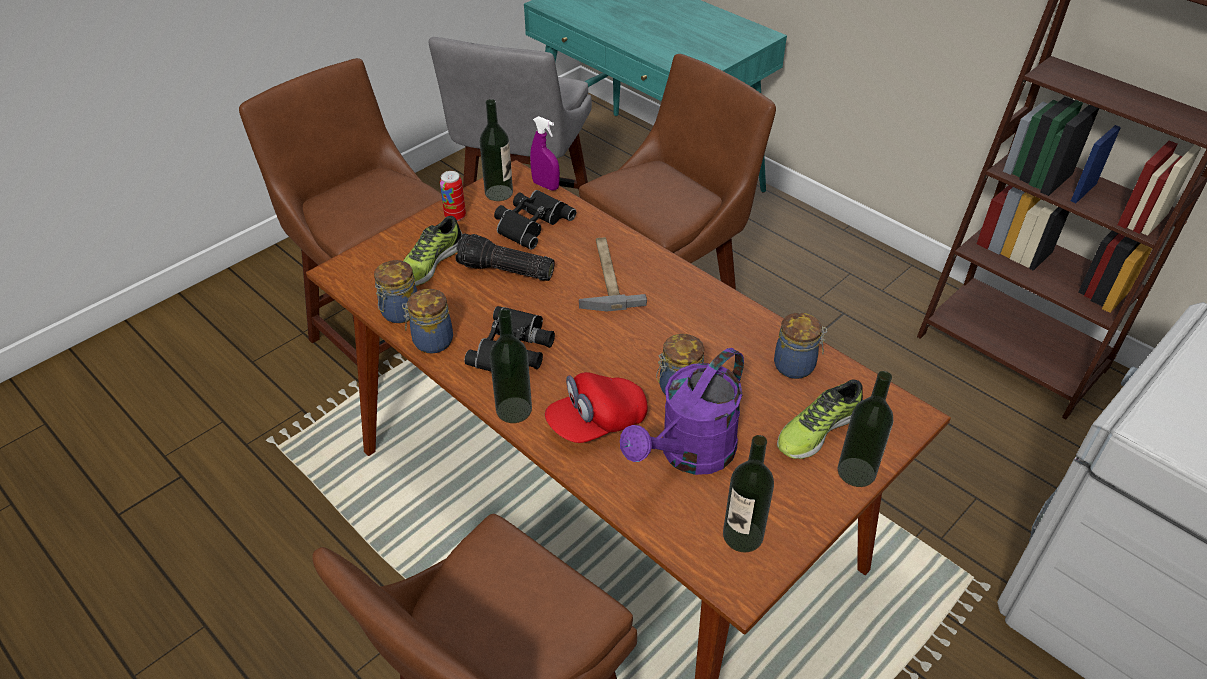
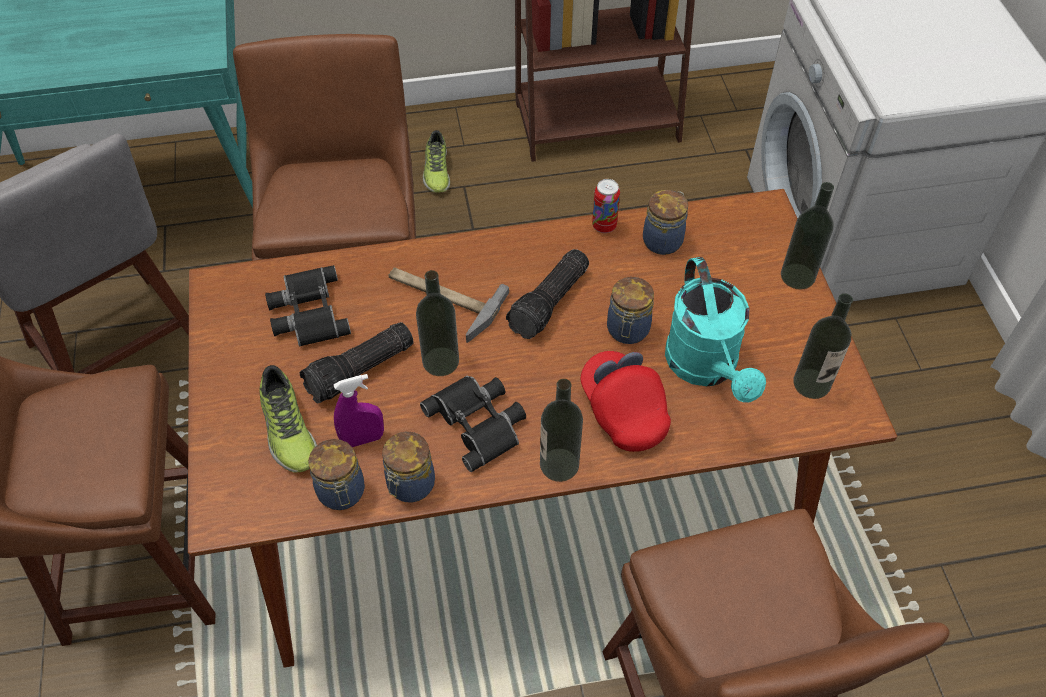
camera: 55 degrees left, 10 degrees up
(455, 216) = (232, 369): can -> can (604, 226)
(499, 193) = (231, 312): bottle -> bottle (440, 361)
(545, 185) = (260, 268): purple spray bottle -> purple spray bottle (363, 439)
(597, 423) = (623, 410): red cap -> red cap turned 150 degrees clockwise
(660, 333) = (551, 303): none -> flashlight
(689, 455) = (706, 368): purple watering can -> turquoise watering can
(817, 429) = (739, 271): shoe -> shoe (436, 171)

